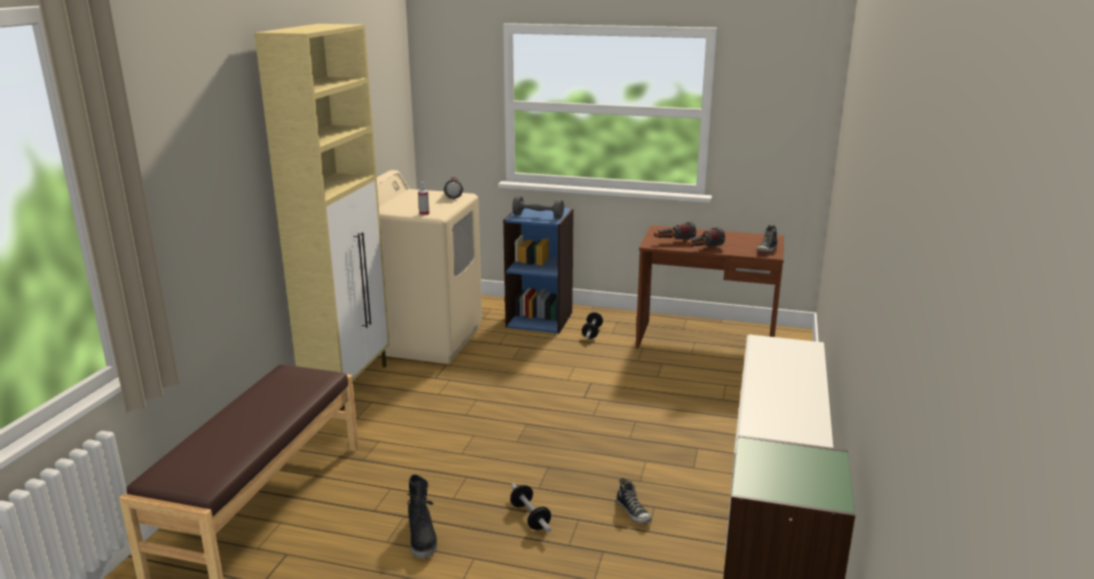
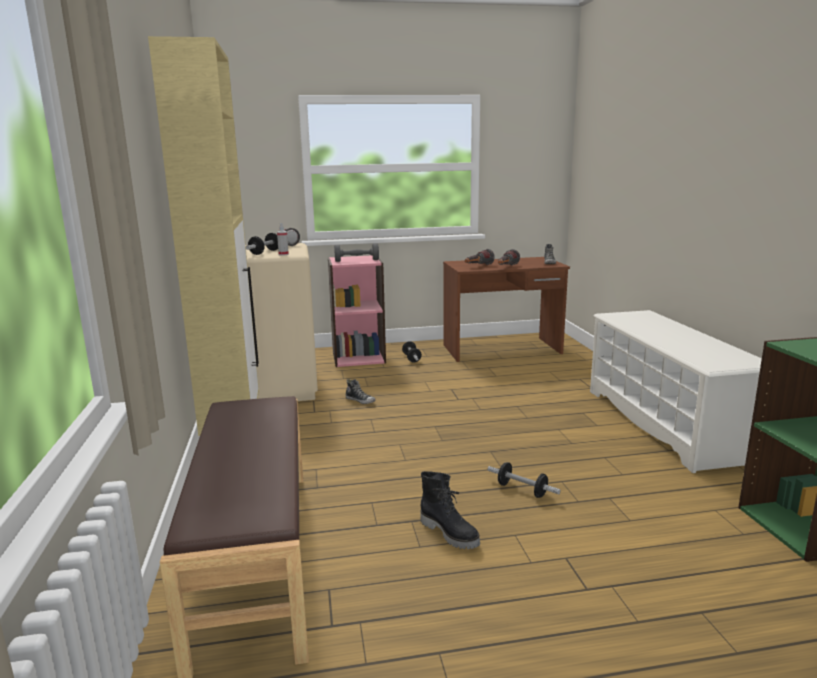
camera: 25 degrees left, 5 degrees down
(414, 207) = (265, 252): none -> dumbbell
(539, 319) = (358, 357): blue bookcase -> pink bookcase
(633, 512) = (595, 465): shoe -> shoe (360, 400)

